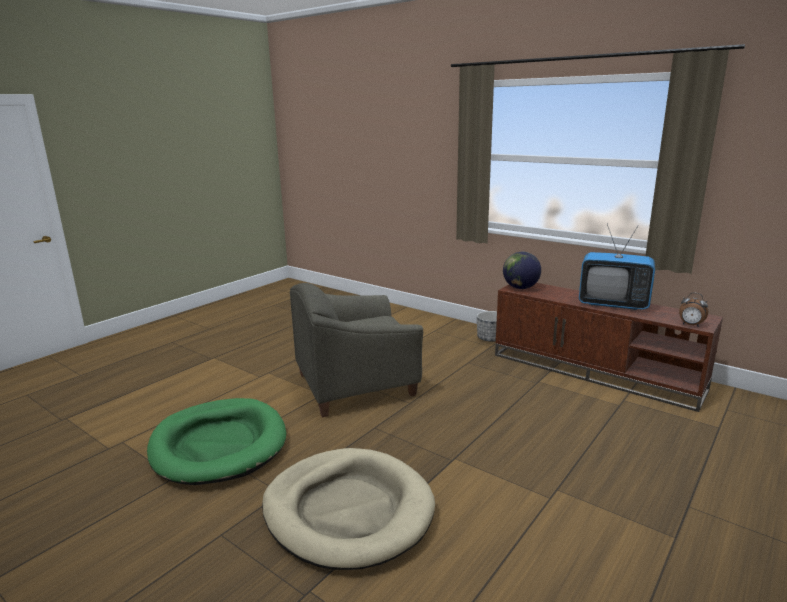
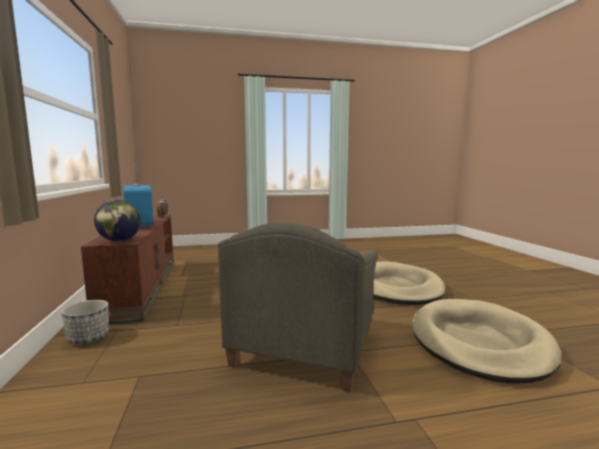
camera: 140 degrees left, 10 degrees down
(219, 445) = (479, 343): green dog bed -> beige dog bed
(356, 385) = (305, 346): grey armchair -> grey armchair turned 90 degrees clockwise

